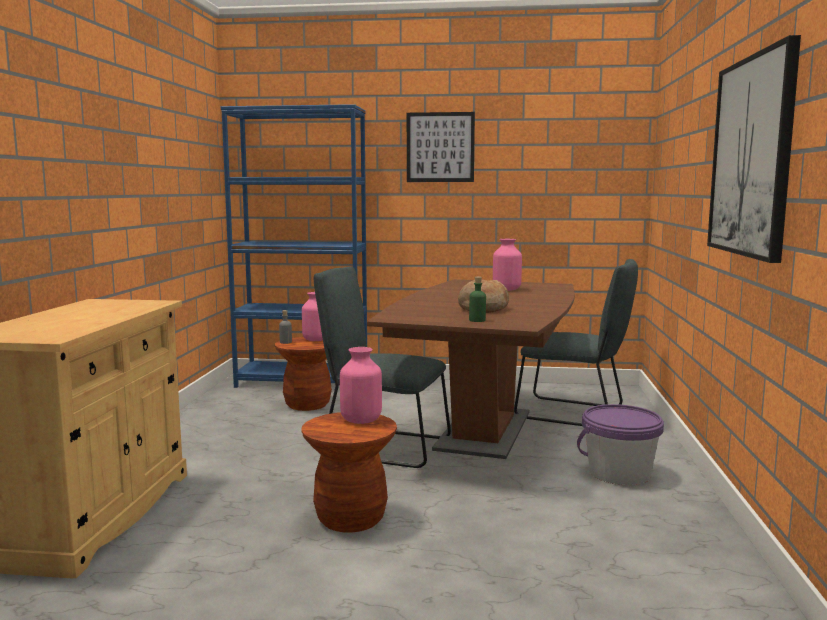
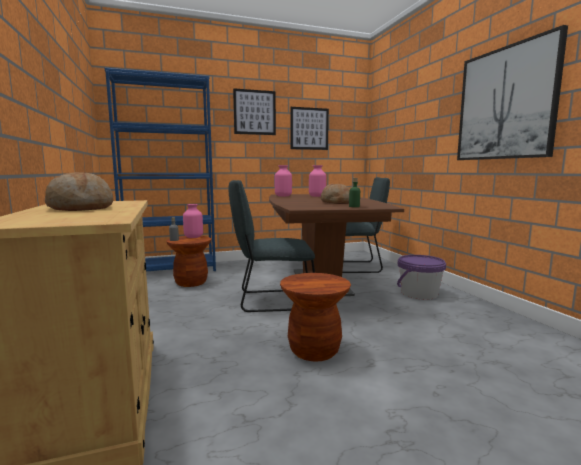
camera: 25 degrees left, 0 degrees up
(82, 314) = (80, 208): none -> bread
(361, 420) = (316, 277): pink vase -> pink vase (283, 196)
(534, 169) = (309, 128): none -> picture

